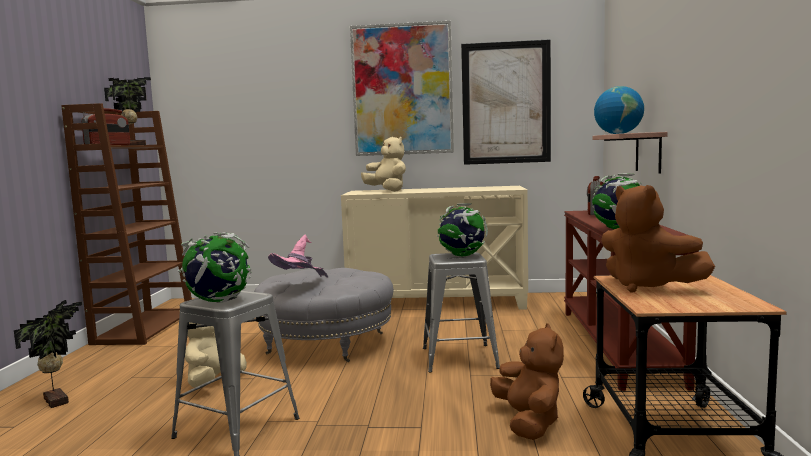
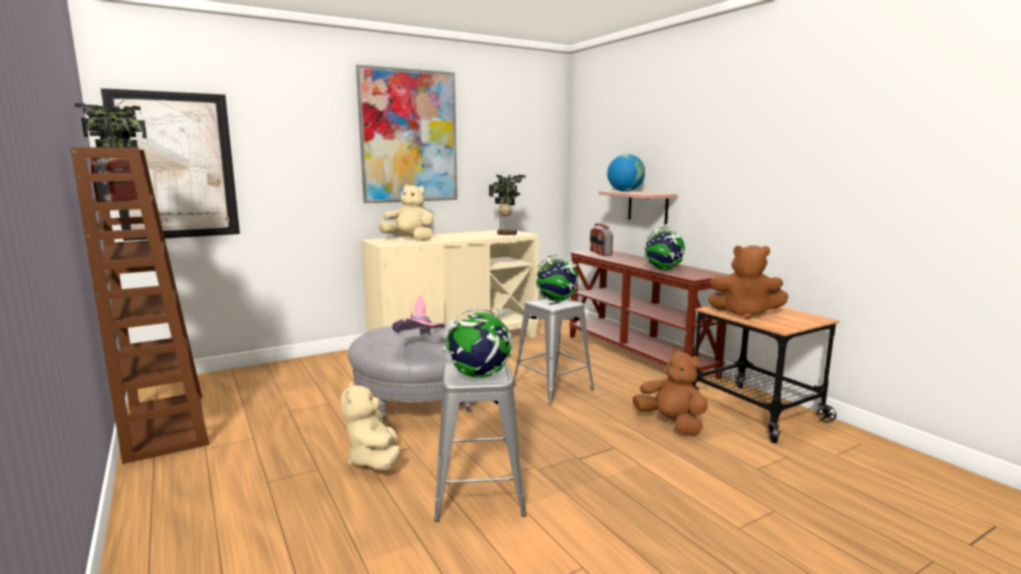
camera: 35 degrees left, 5 degrees up
(58, 400) = (222, 532): potted plant -> potted plant (506, 234)
(506, 103) = (498, 154): picture -> picture (175, 166)

